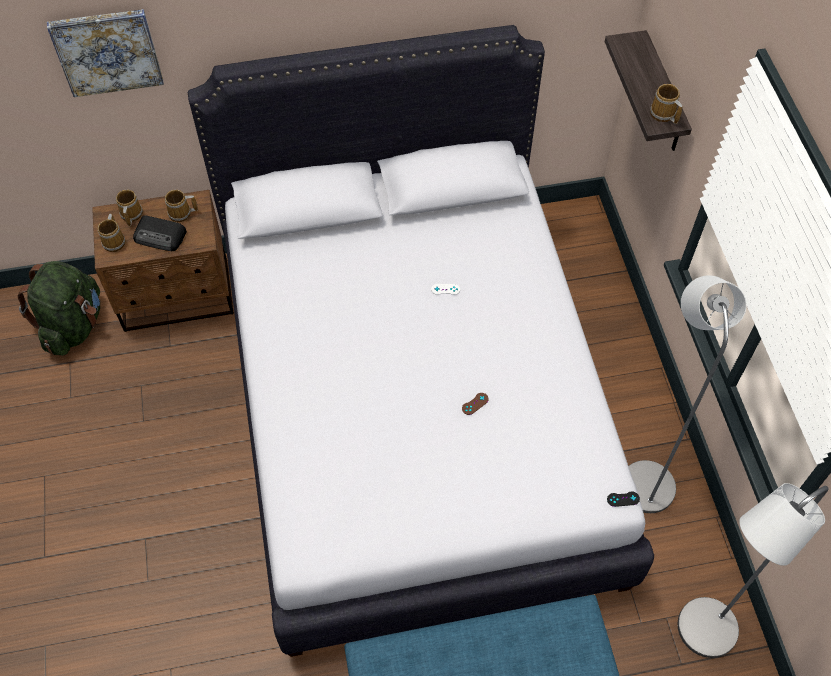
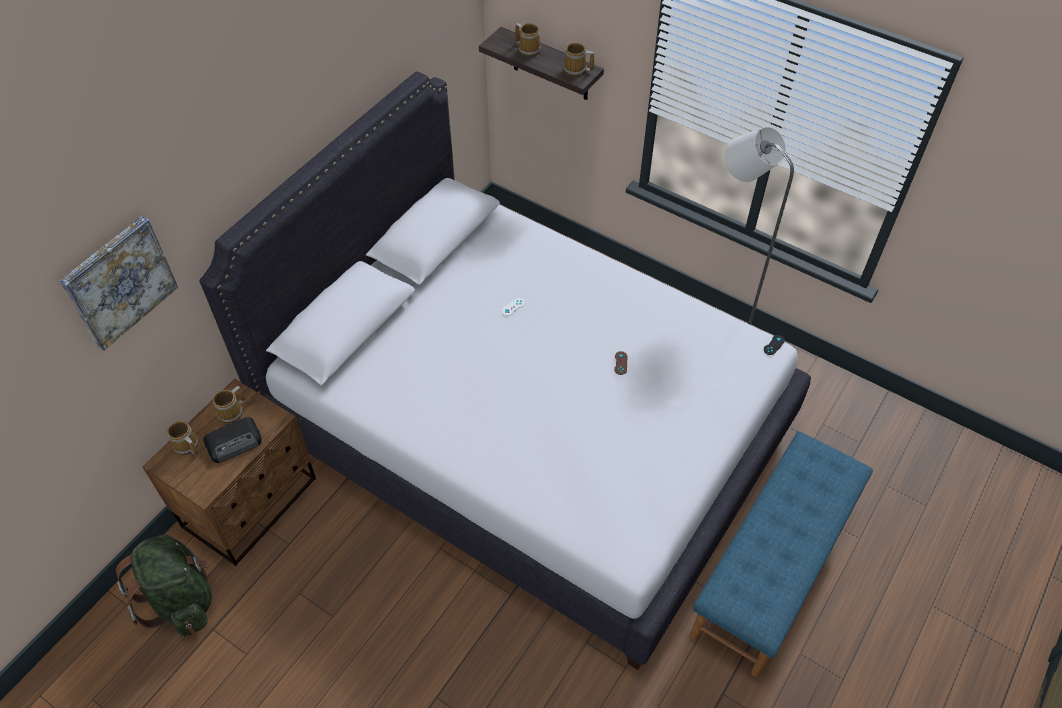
camera: 45 degrees left, 5 degrees down
(115, 241) = (197, 476): mug -> mug (528, 49)
(698, 635) = (849, 418): grey floor lamp -> none

